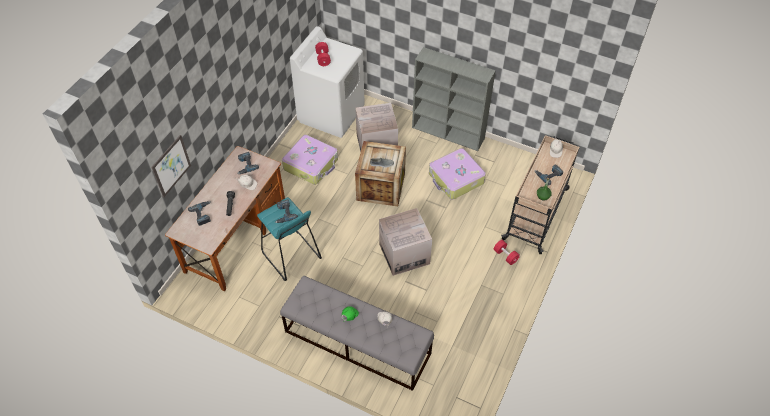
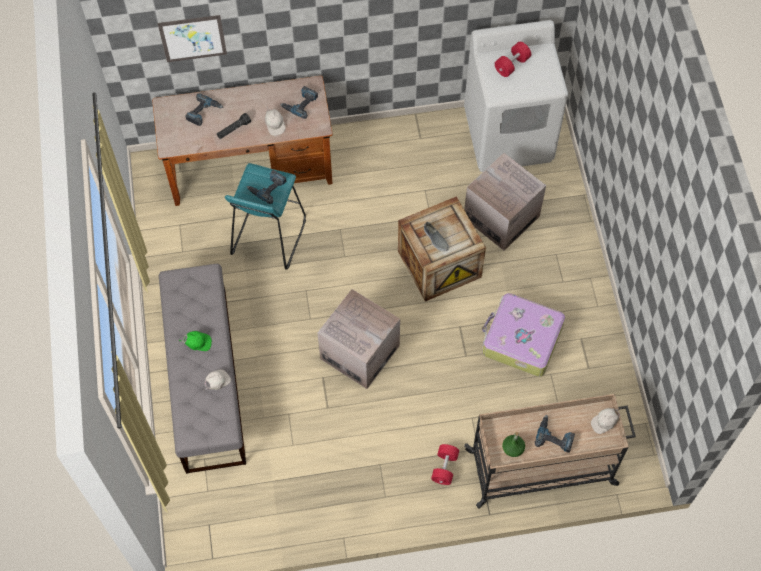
camera: 55 degrees right, 10 degrees up
(311, 164) = (412, 168): suitcase -> none
(448, 133) = (592, 286): grey bookcase -> none

